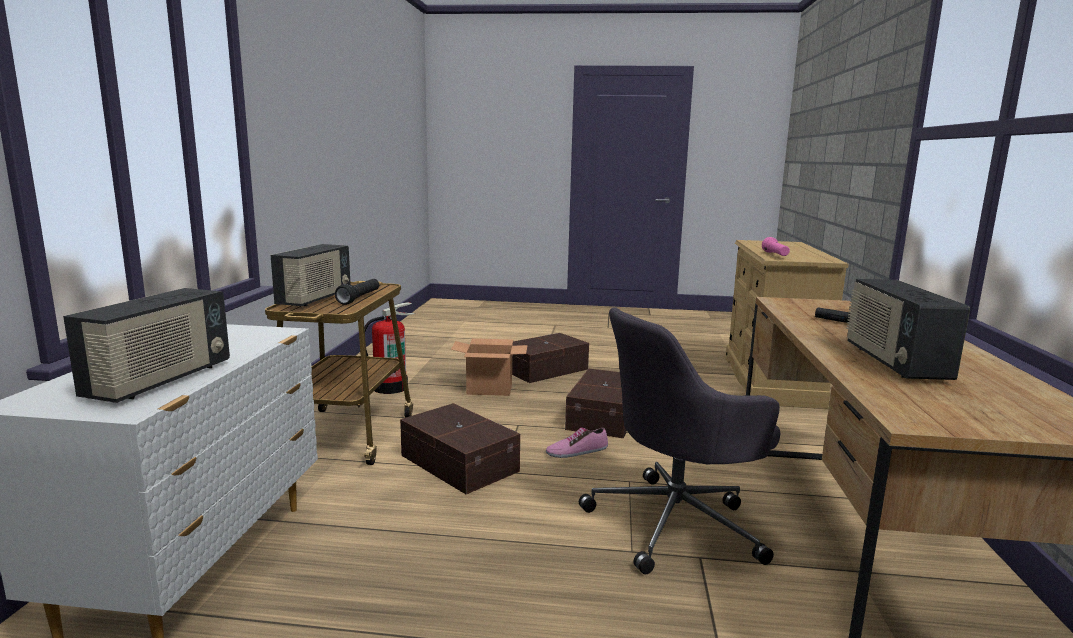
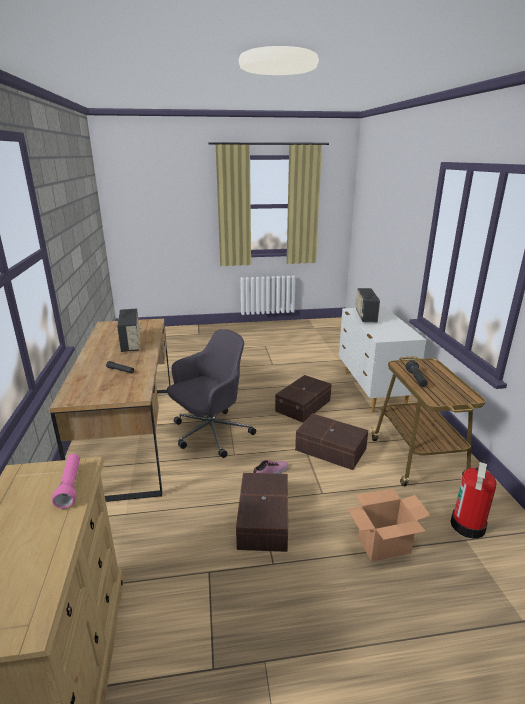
camera: 165 degrees right, 10 degrees up
(315, 299) = (434, 372): radio -> none
(543, 369) = (365, 620): brown storage box -> brown storage box (304, 406)

